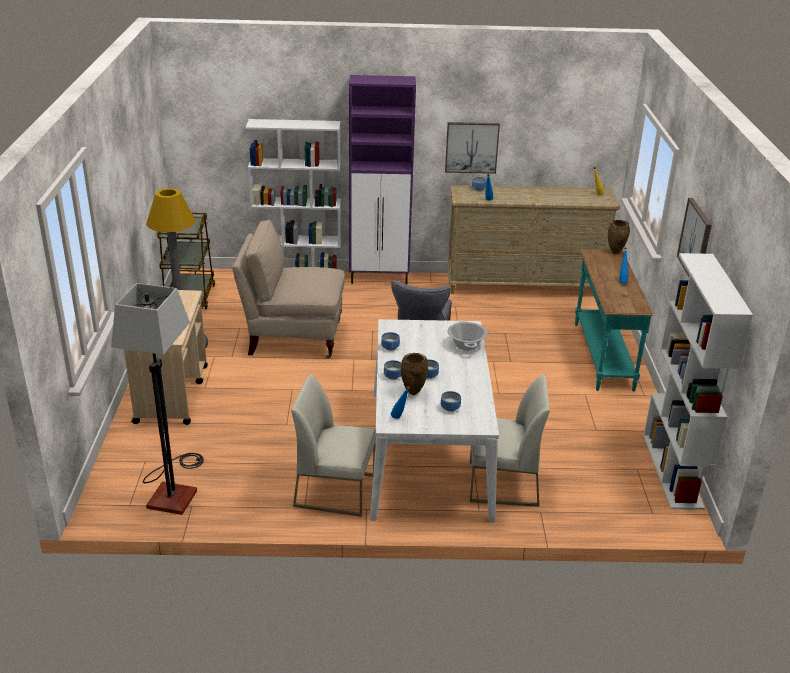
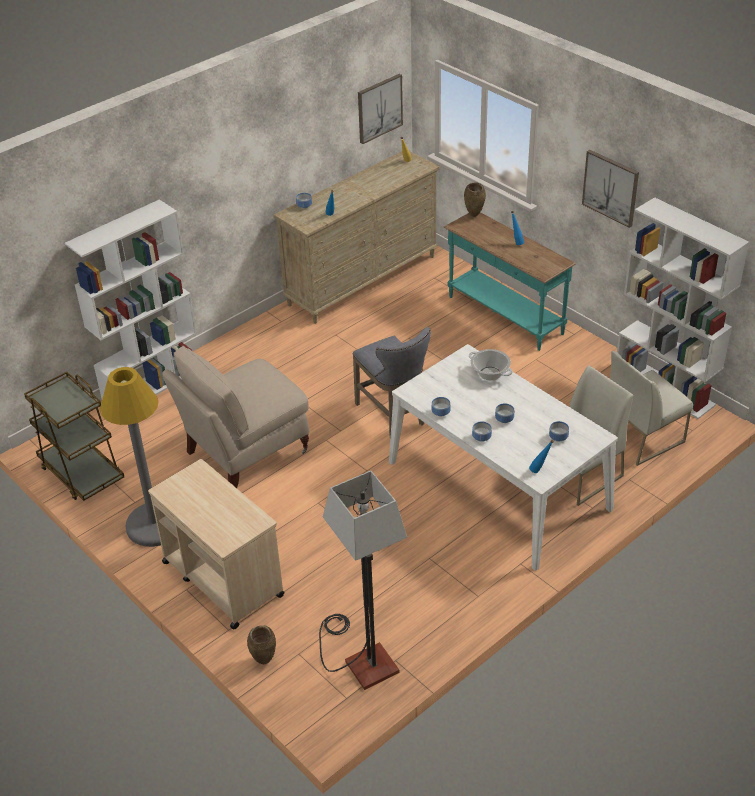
camera: 40 degrees left, 10 degrees up
(335, 490) = (479, 565): white chair -> white chair (642, 436)
(380, 278) = (232, 343): purple cabinet -> none
(413, 392) = (516, 442): brown vase -> brown vase (264, 661)
(471, 147) = (284, 166): picture -> picture (379, 108)

